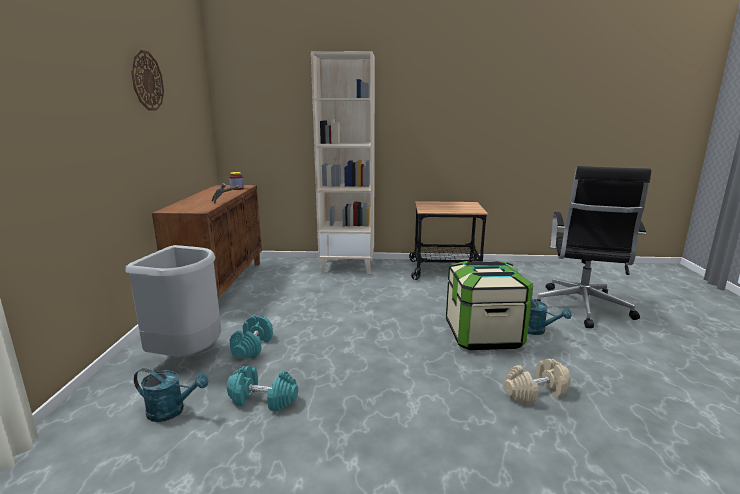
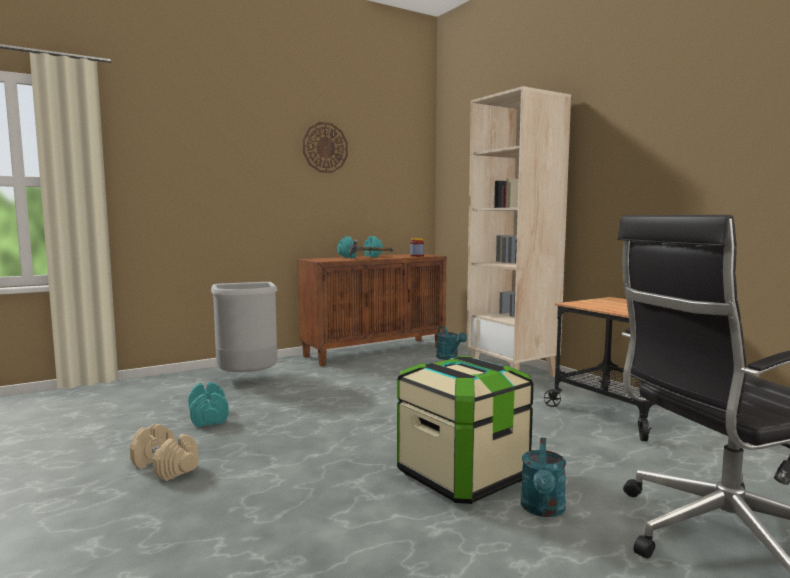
camera: 55 degrees right, 10 degrees down
(172, 411) = (171, 399): turquoise watering can -> turquoise watering can (449, 358)
(252, 347) = (284, 391): turquoise dumbbell -> turquoise dumbbell (360, 257)
(535, 392) = (352, 538): beige dumbbell -> beige dumbbell (165, 467)

